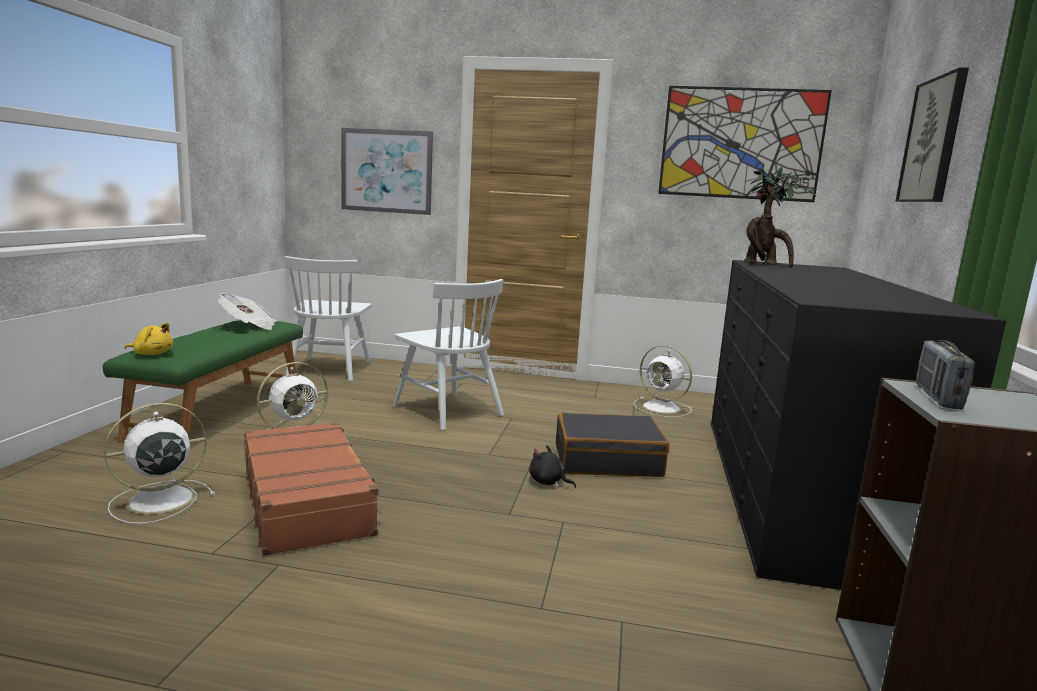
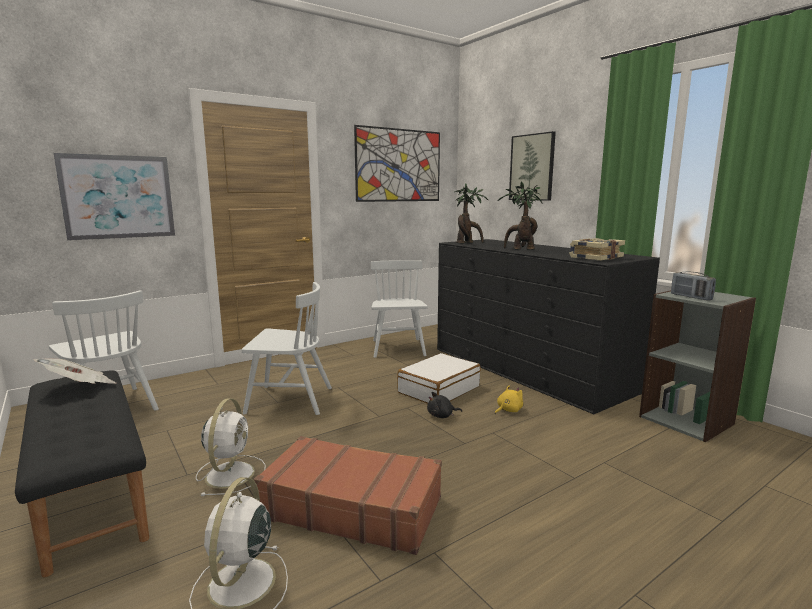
camera: 45 degrees left, 0 degrees up
(152, 354) = (73, 451): yellow plush toy -> yellow plush toy (508, 410)
(219, 411) = (89, 491): green bench -> black bench
(607, 460) = (438, 389): black suitcase -> white suitcase
(663, 408) = (398, 348): white fan -> white chair
(795, 277) = (520, 249): none -> potted plant
(847, 297) = (595, 258): none -> book

